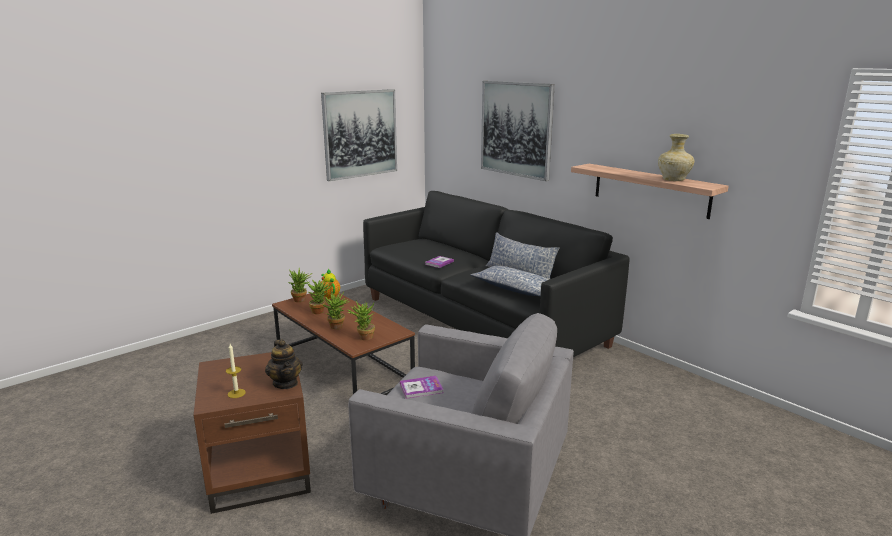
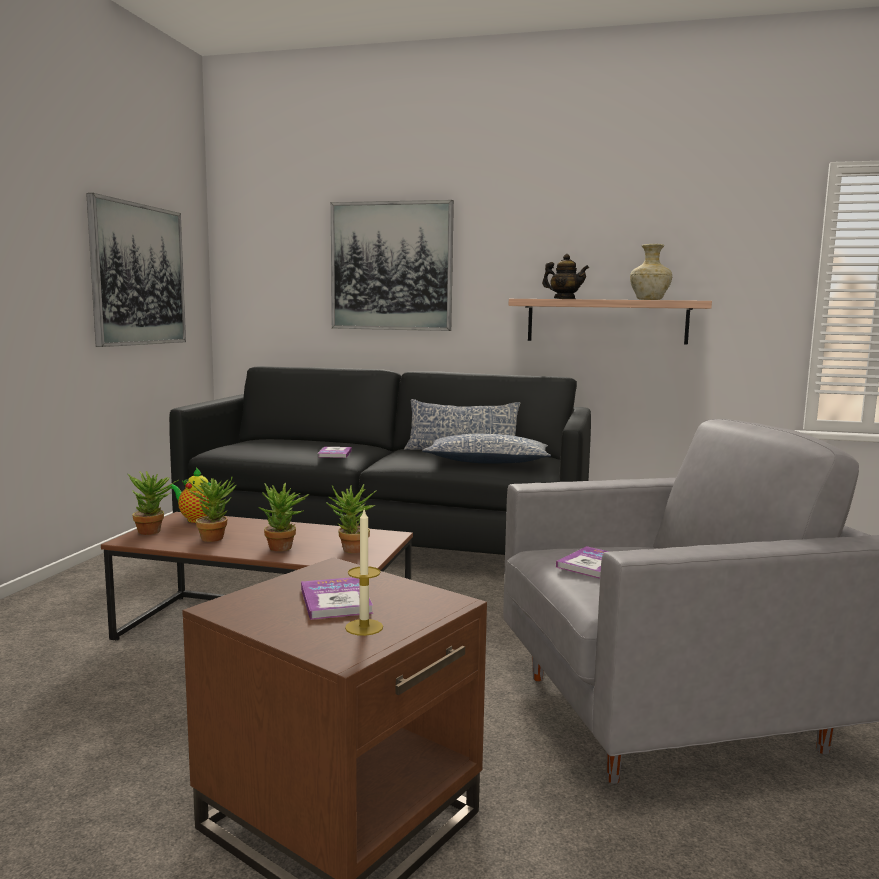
camera: 35 degrees left, 10 degrees down
(251, 375) = (335, 600): none -> book
(286, 383) = (421, 594): teapot -> teapot (564, 299)

